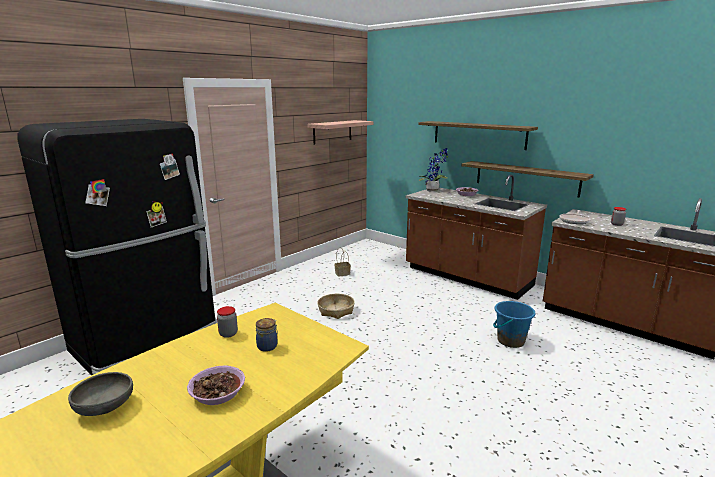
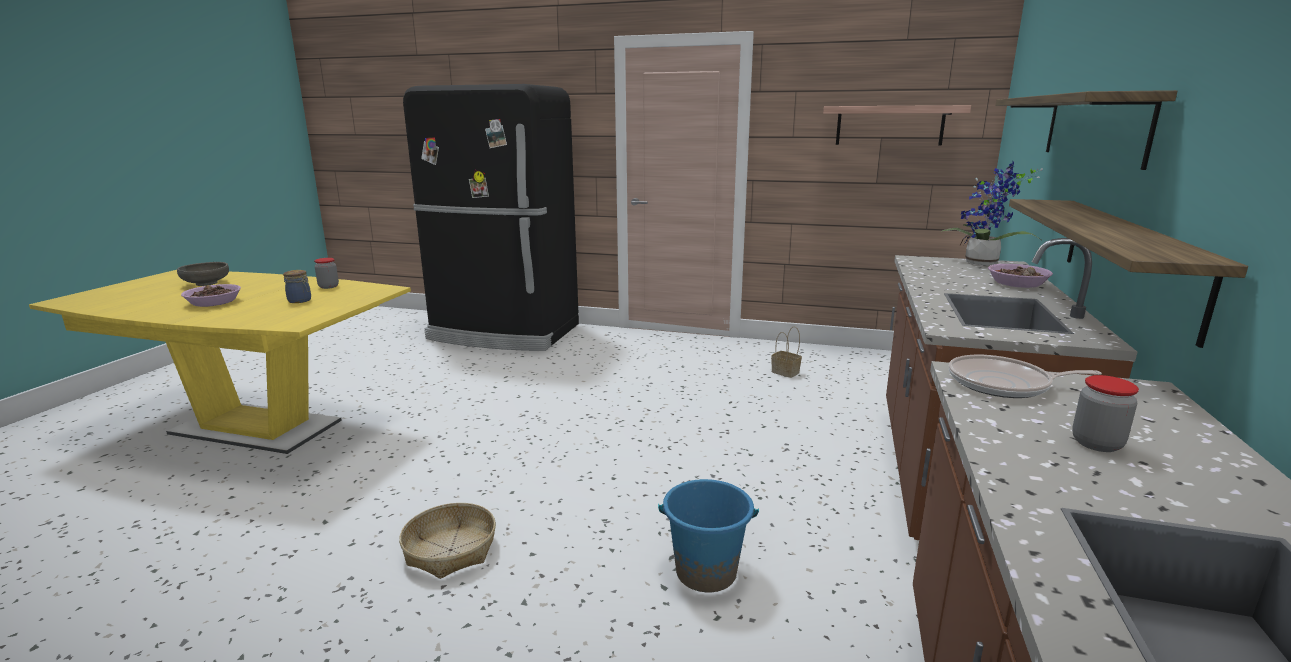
camera: 65 degrees right, 0 degrees up
(336, 310) = (658, 395): basket -> basket (450, 550)

